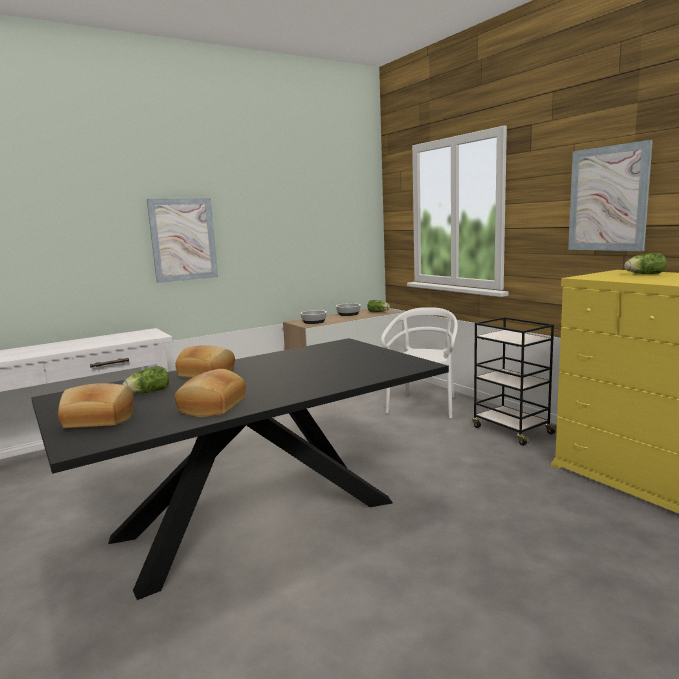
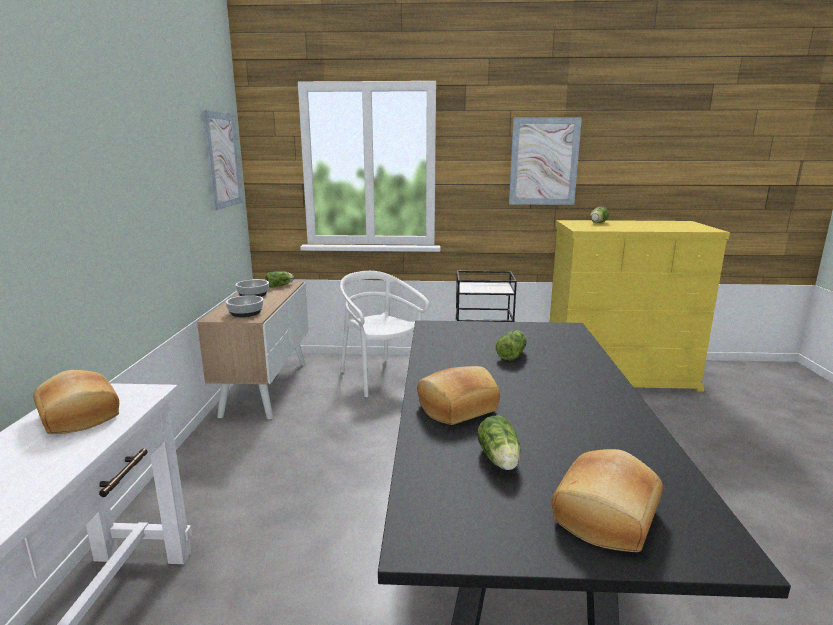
camera: 55 degrees left, 5 degrees up
(183, 239) = (81, 210): picture -> picture (222, 160)
(211, 406) = (614, 434): bread -> bread (77, 416)
(322, 365) = (512, 354): none -> lettuce

